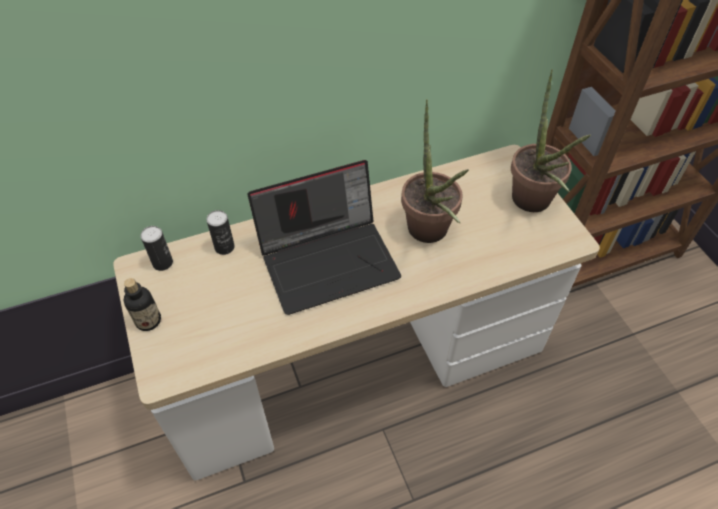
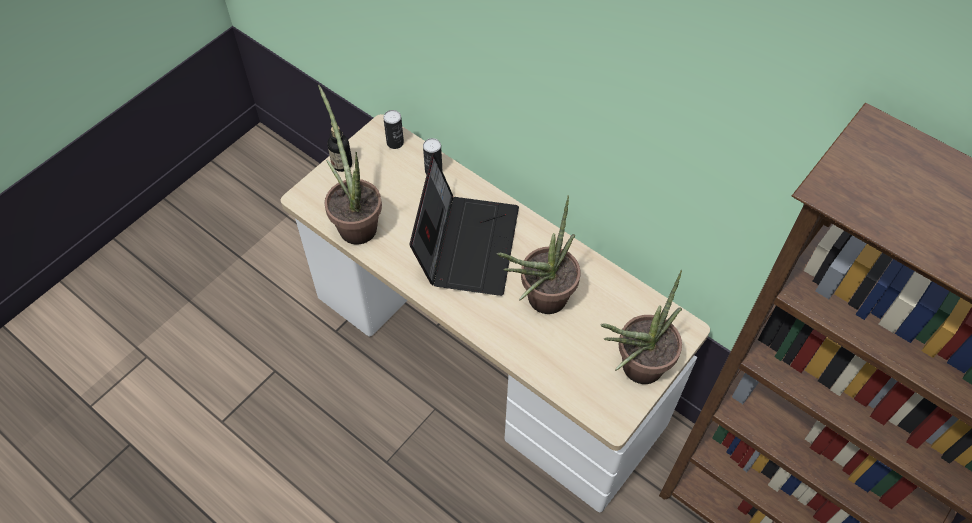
camera: 60 degrees right, 5 degrees up
(233, 340) = (355, 222): none -> potted plant
(329, 259) = (466, 243): laptop -> laptop turned 120 degrees counterclockwise

